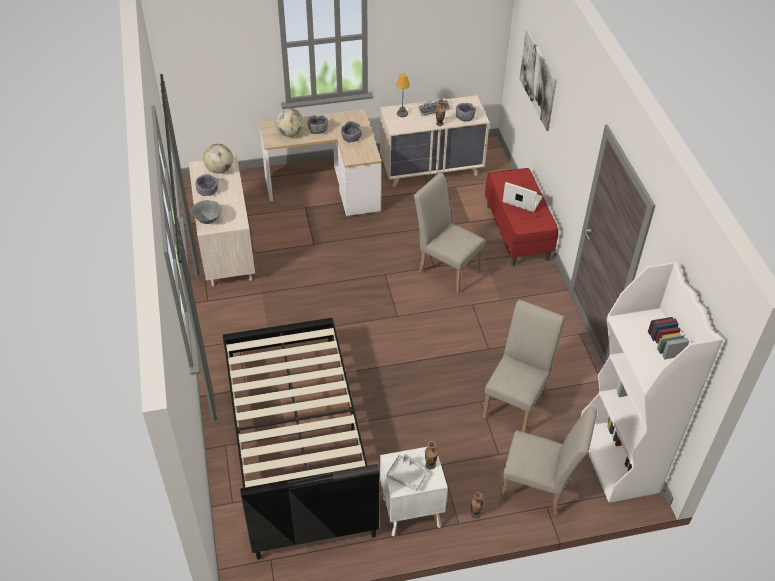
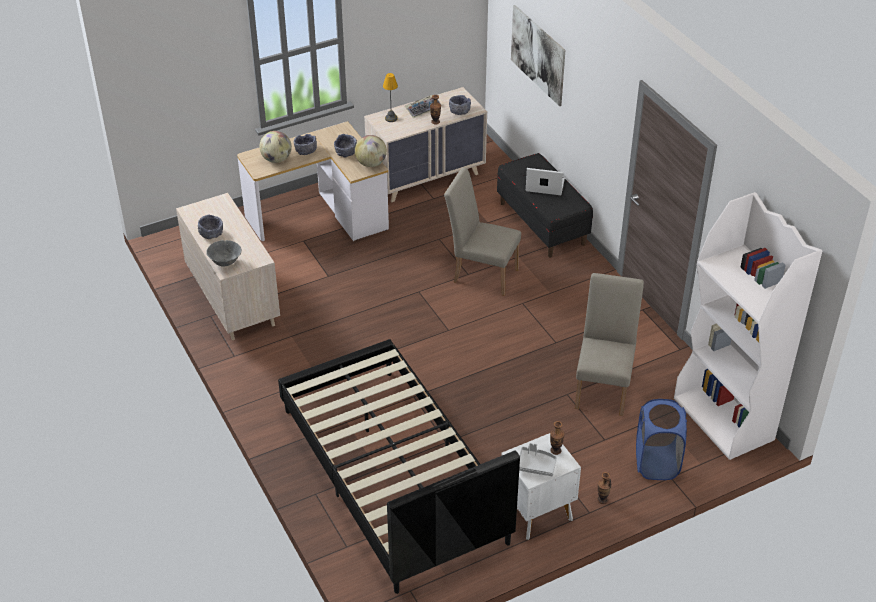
camera: 15 degrees left, 5 degrees down
(220, 169) = (215, 209): globe -> globe (371, 163)
(517, 232) = (542, 223): red bench -> black bench
(538, 489) = (656, 463): beige chair -> blue laundry basket

